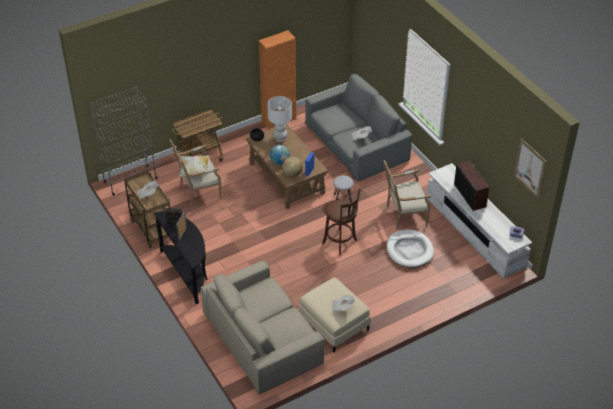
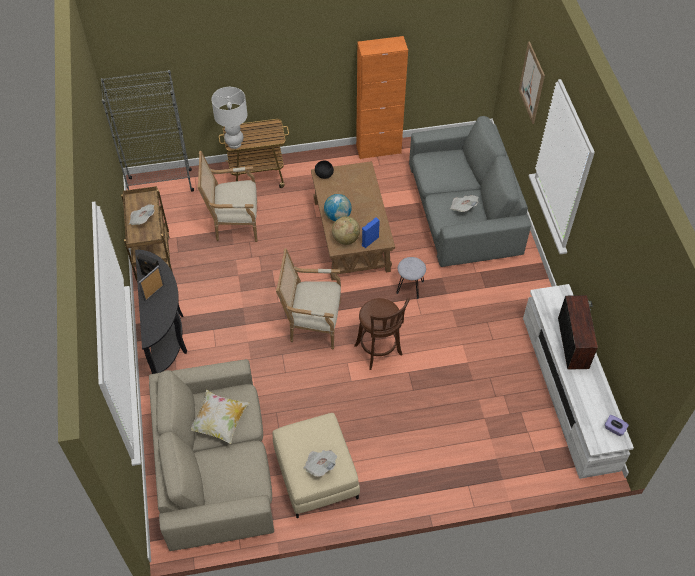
camera: 20 degrees right, 10 degrees up
(194, 171) = (227, 199): pillow -> pillow (220, 422)
(280, 139) = (353, 182): white table lamp -> white table lamp (234, 143)
(404, 215) = (481, 336): armchair -> armchair (312, 323)
(409, 250) = (466, 392): white dog bed -> none
(530, 168) = (655, 354): picture -> picture (531, 83)

